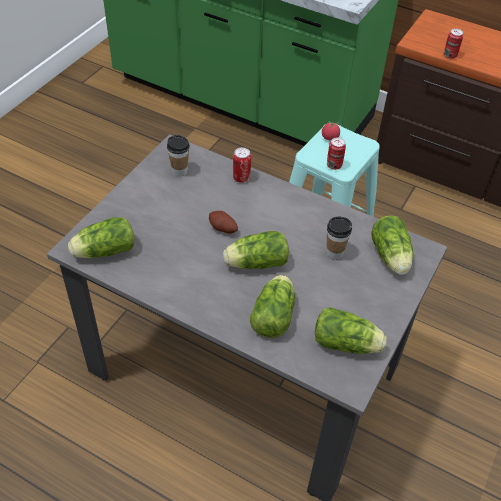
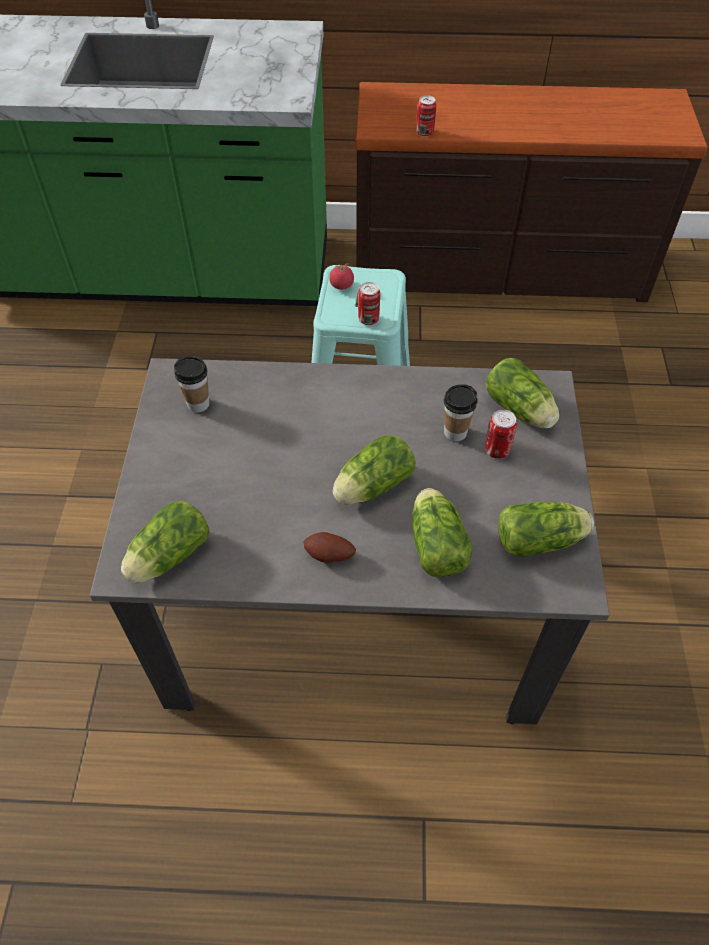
camera: 25 degrees left, 5 degrees up
(222, 229) = (303, 459): potato -> potato (329, 556)
(241, 178) = (283, 381): can -> can (497, 450)

